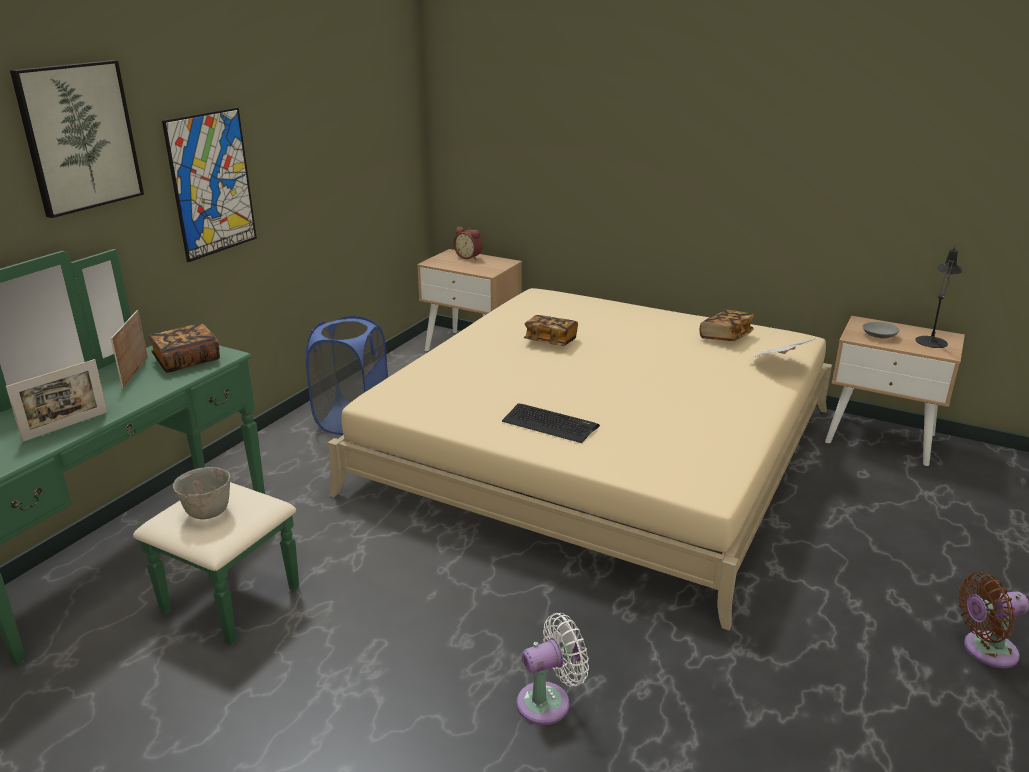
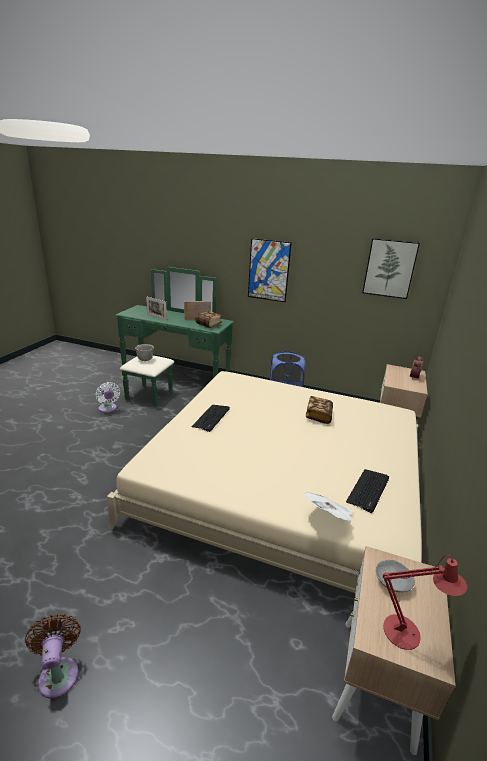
camera: 80 degrees right, 0 degrees up
(79, 137) = (216, 235): picture -> picture (389, 268)
(549, 701) = (76, 468): white fan -> white fan (108, 409)
(725, 337) = (368, 490): book -> keyboard
(932, 340) = (407, 634): black table lamp -> red table lamp

